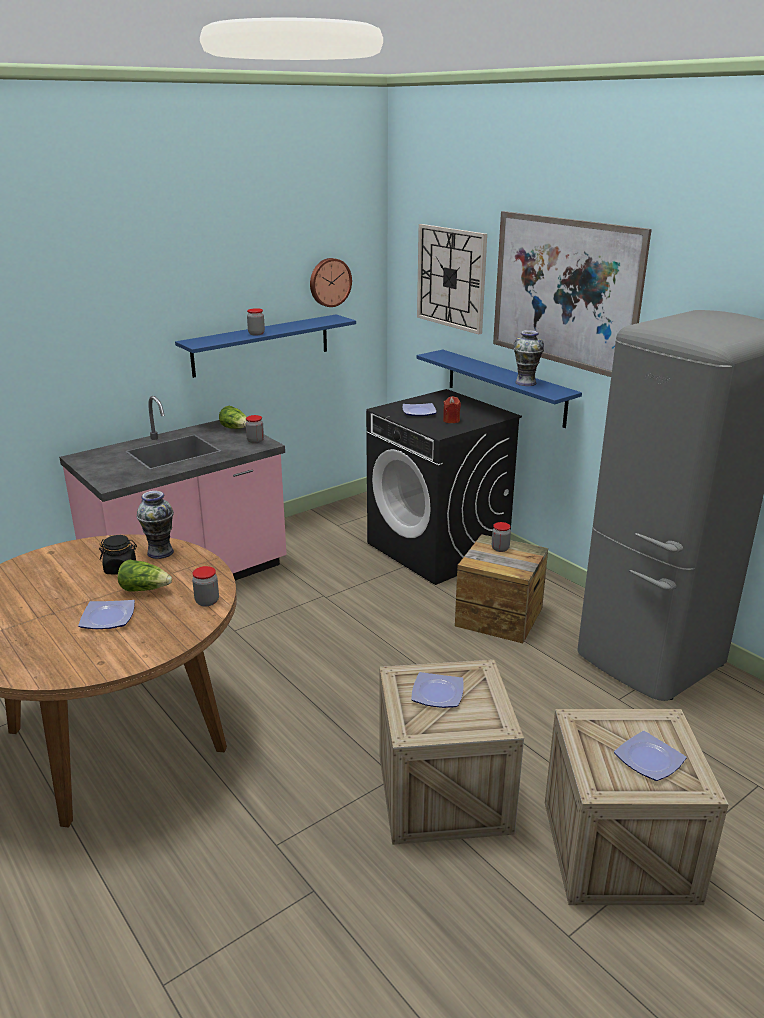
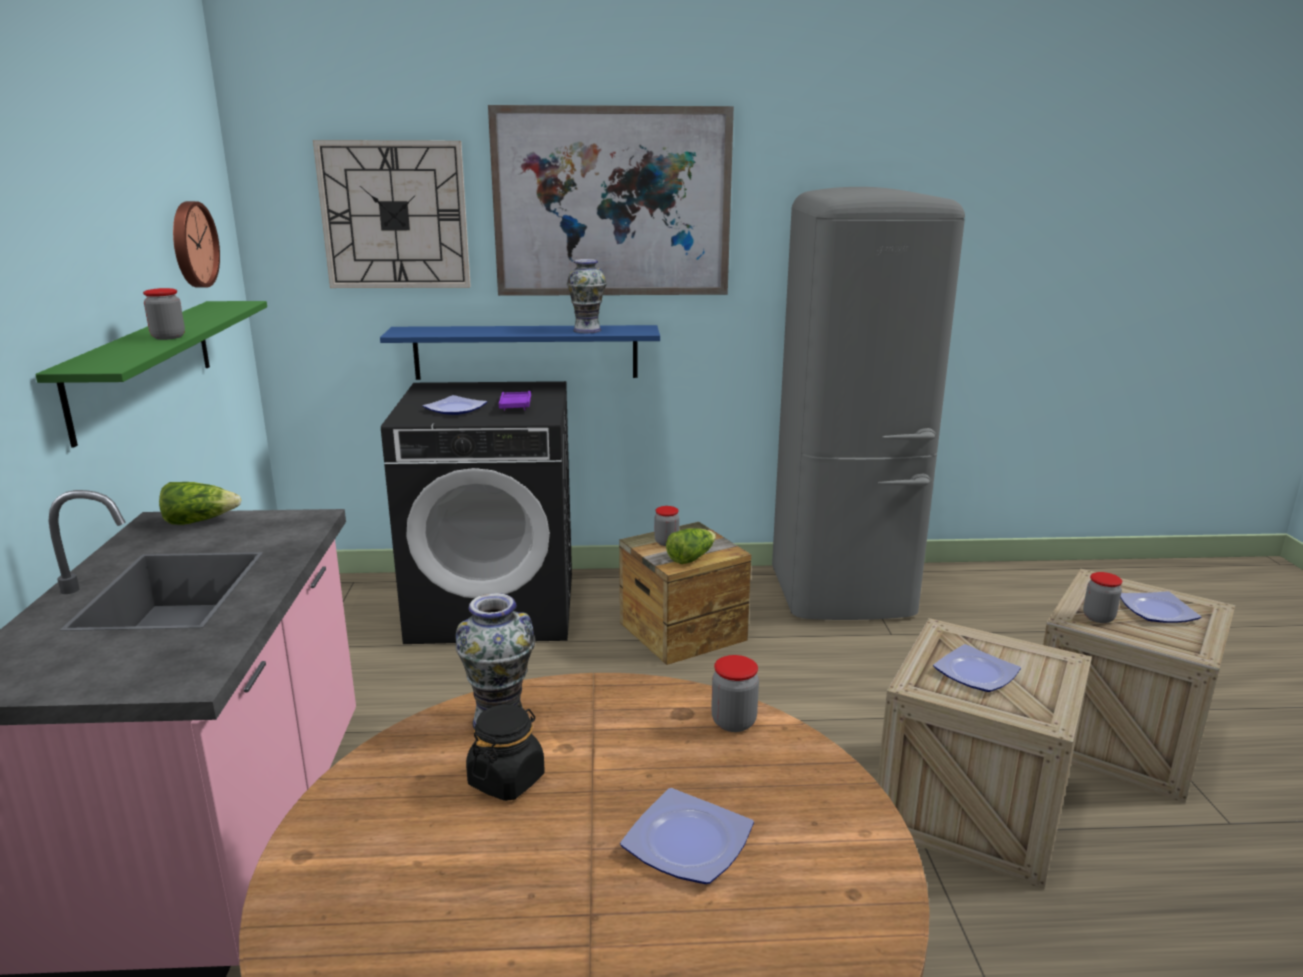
camera: 55 degrees left, 5 degrees down
(145, 589) = (622, 772): lettuce -> lettuce (691, 558)
(255, 441) = (282, 521): jar -> jar (1098, 617)
(261, 345) = (142, 366): blue shelf -> green shelf
(451, 420) = (515, 405): red candle -> purple tray

